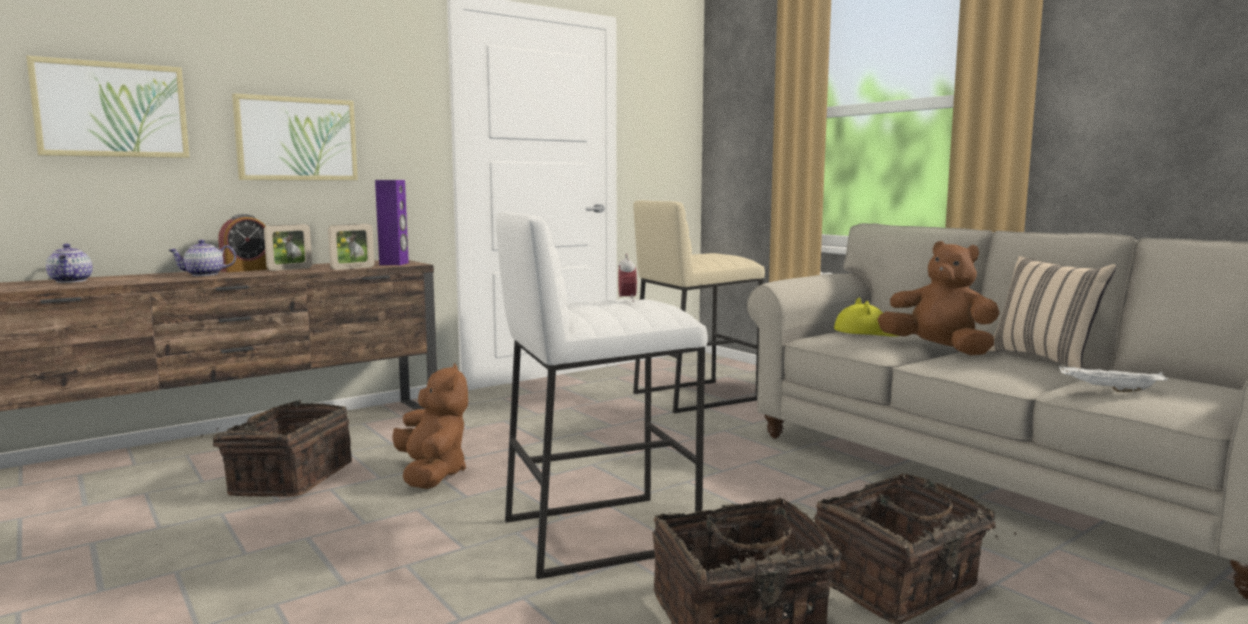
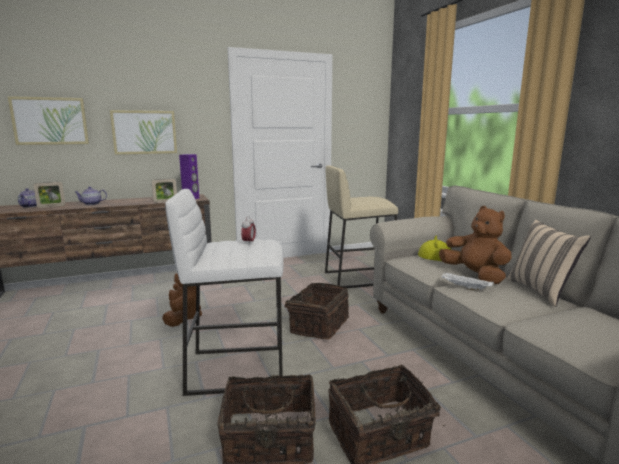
camera: 15 degrees right, 5 degrees up
(247, 269) = (116, 200): alarm clock -> none
(288, 480) = (117, 312): basket -> basket (317, 325)
(290, 269) = (136, 201): picture frame -> picture frame (51, 206)
(1109, 390) = (553, 329): white tray -> white tray (464, 288)

